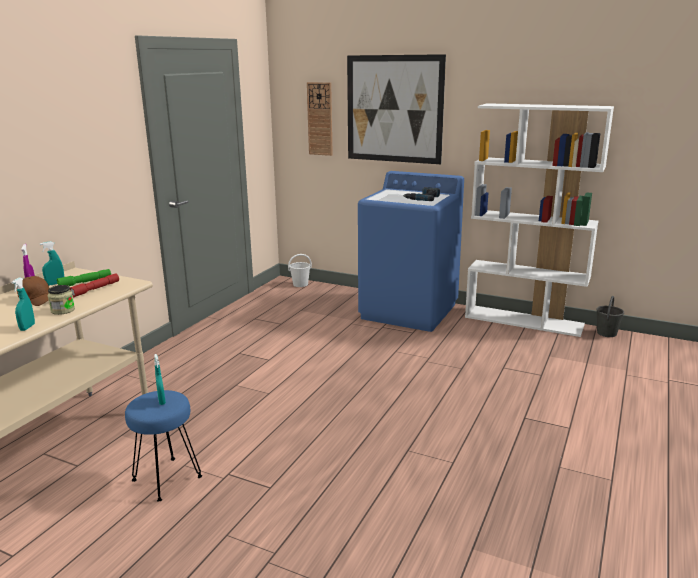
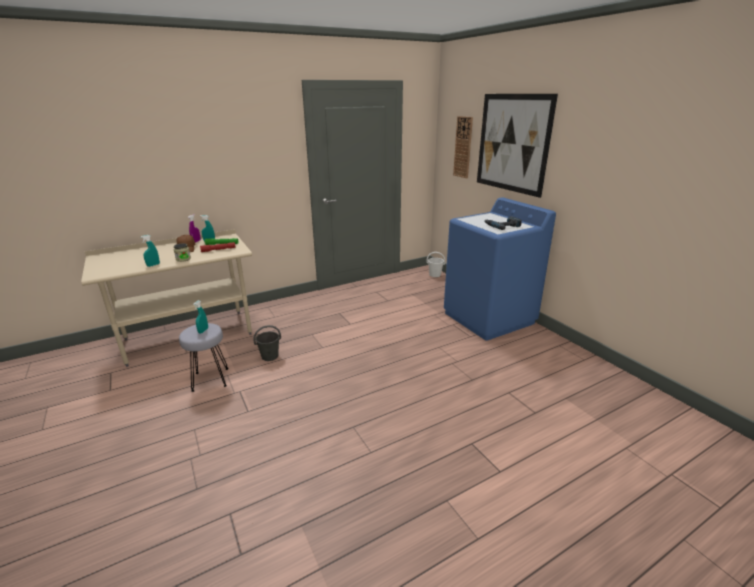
camera: 35 degrees right, 5 degrees up
(167, 479) = (210, 380): blue stool -> grey stool
(524, 321) = (582, 358): white bookcase -> none
(606, 333) = (658, 399): grey bucket -> grey bucket (270, 356)

